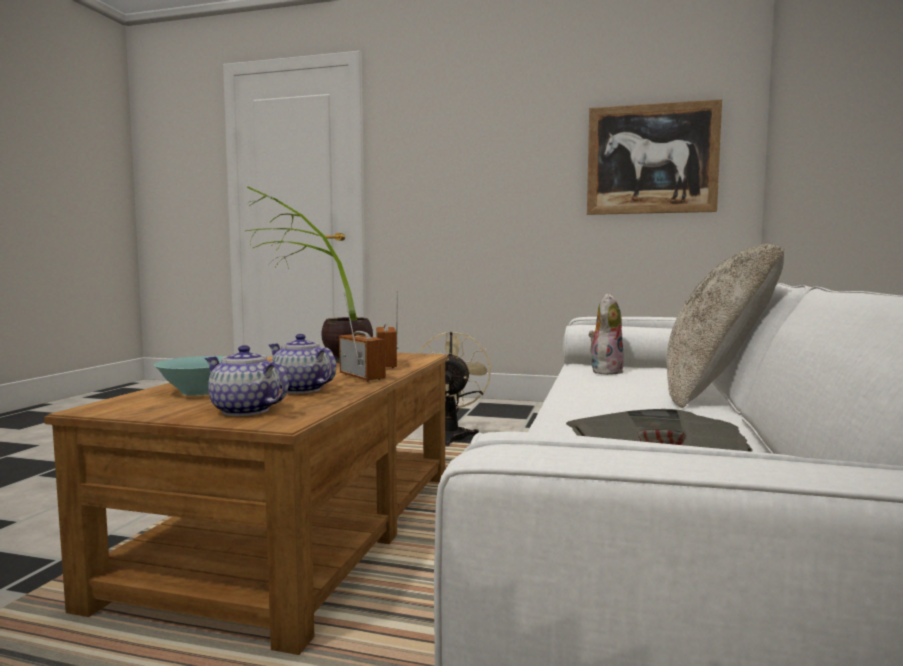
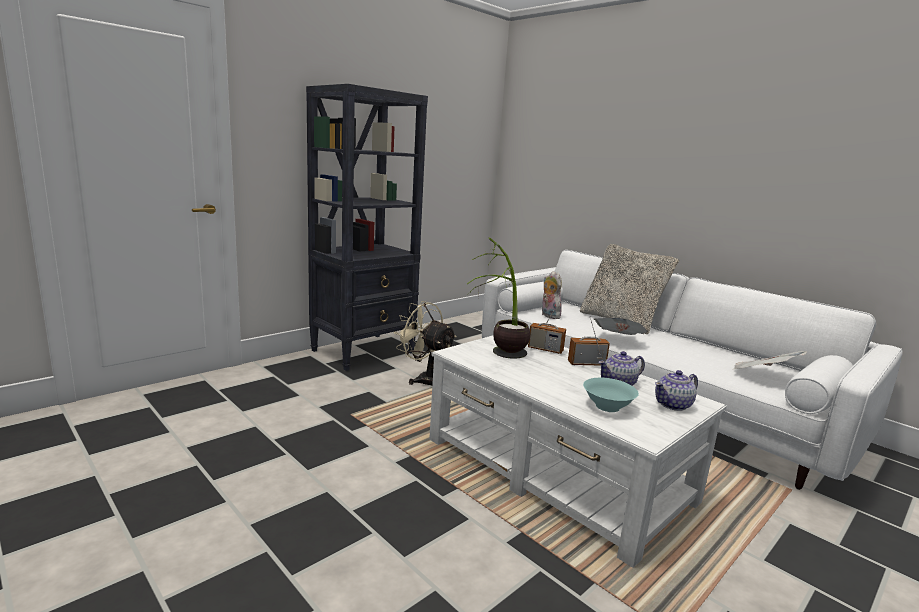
camera: 60 degrees left, 10 degrees up
(299, 530) = (556, 471): brown coffee table -> white coffee table
(471, 407) = (364, 351): none -> black bookcase
(587, 400) = (618, 340): none -> newspaper
(651, 159) = (450, 151): picture -> none

